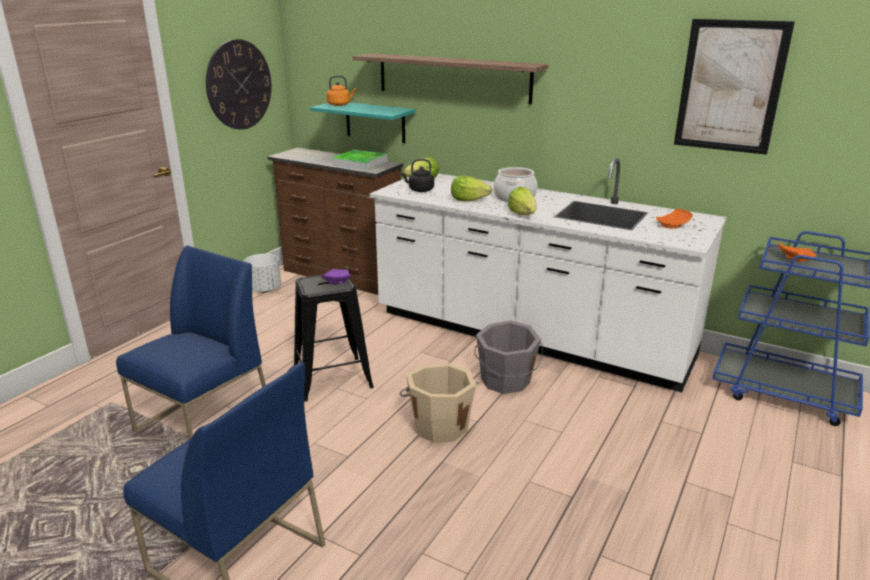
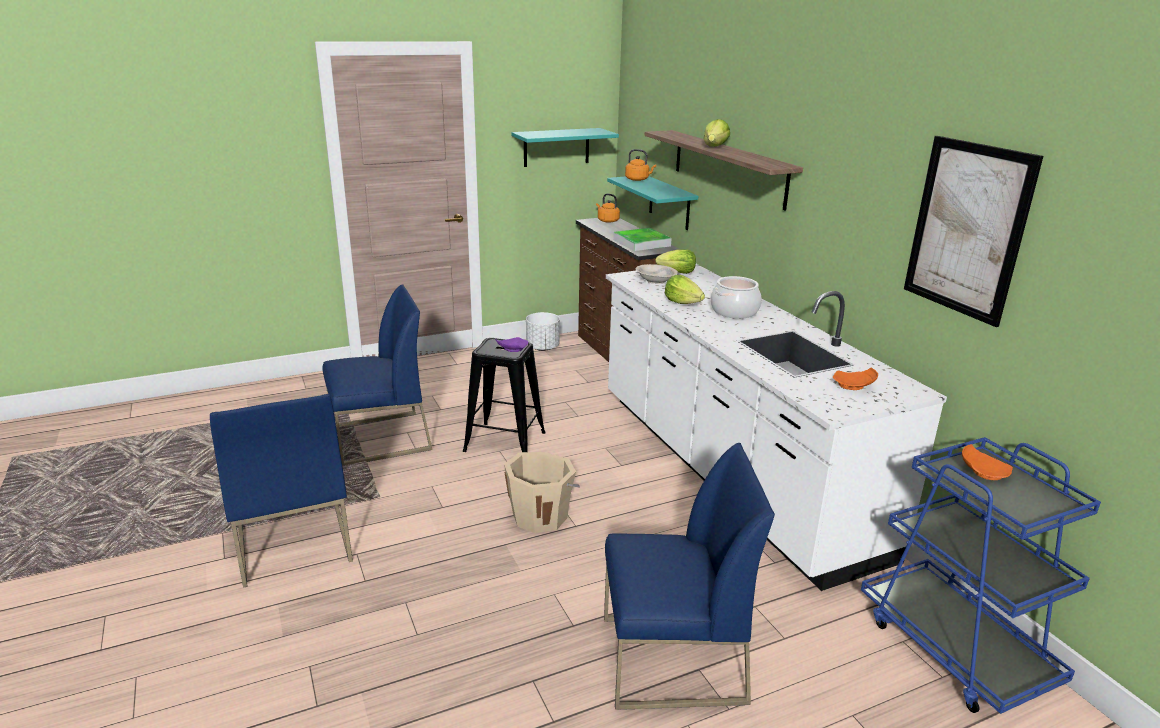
camera: 35 degrees right, 0 degrees up
(239, 85) = (556, 147): wall clock -> turquoise shelf
(297, 152) = (607, 221): none -> orange kettle
(419, 190) = (655, 282): black kettle -> beige bowl
(505, 381) = (648, 503): grey bucket -> none
(522, 214) = (709, 330): lettuce -> lettuce (715, 147)
(662, 485) = (671, 660): none -> blue chair

